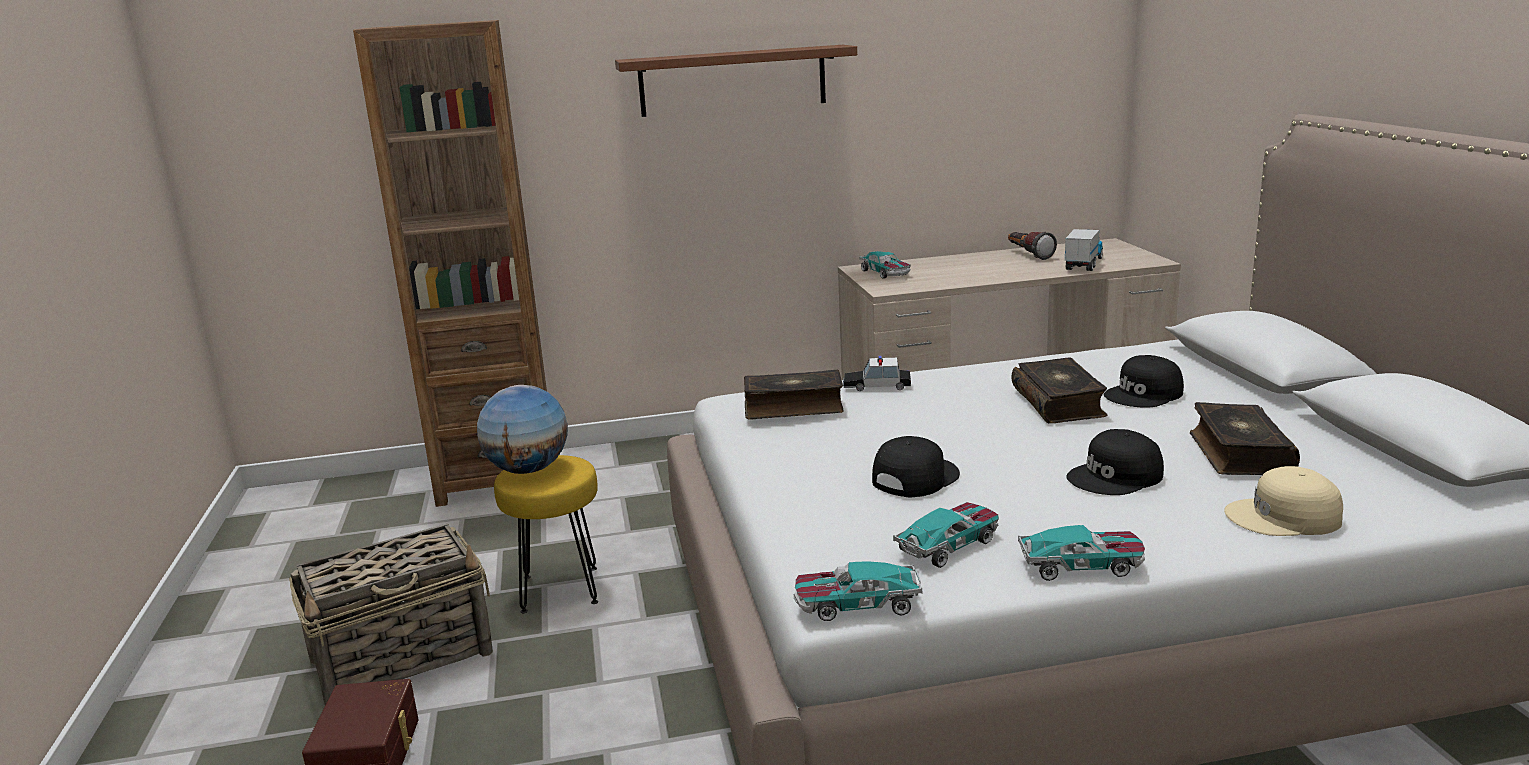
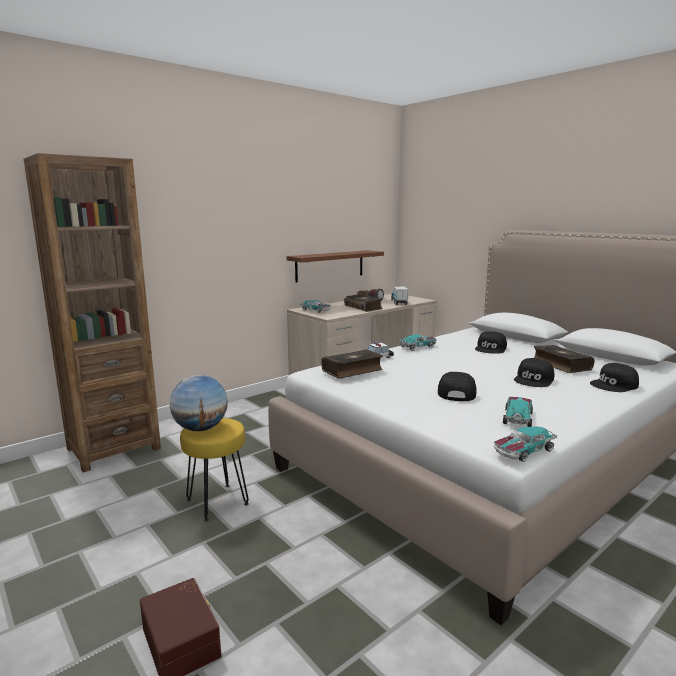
camera: 30 degrees left, 5 degrees down
(404, 656) = (147, 568): basket -> none
(732, 81) = (237, 210): brown shelf -> brown shelf (330, 265)
(1059, 403) = (465, 355): book -> book (363, 307)
(1081, 565) = (581, 415): toy car -> toy car (418, 347)
(1284, 518) = (614, 385): beige cap -> black cap

